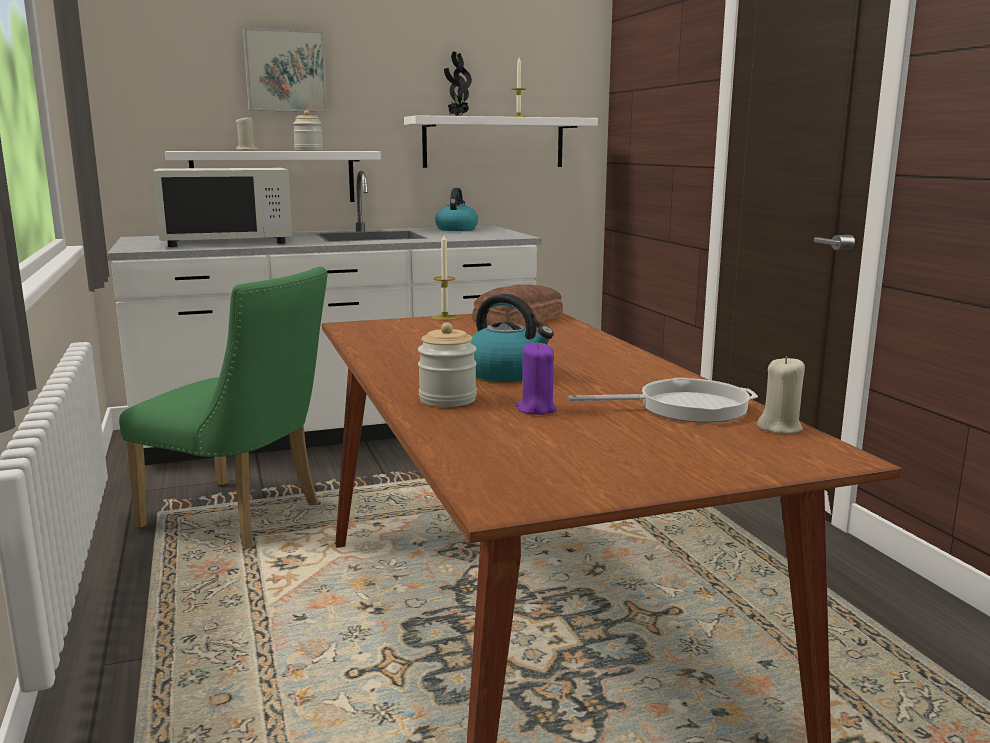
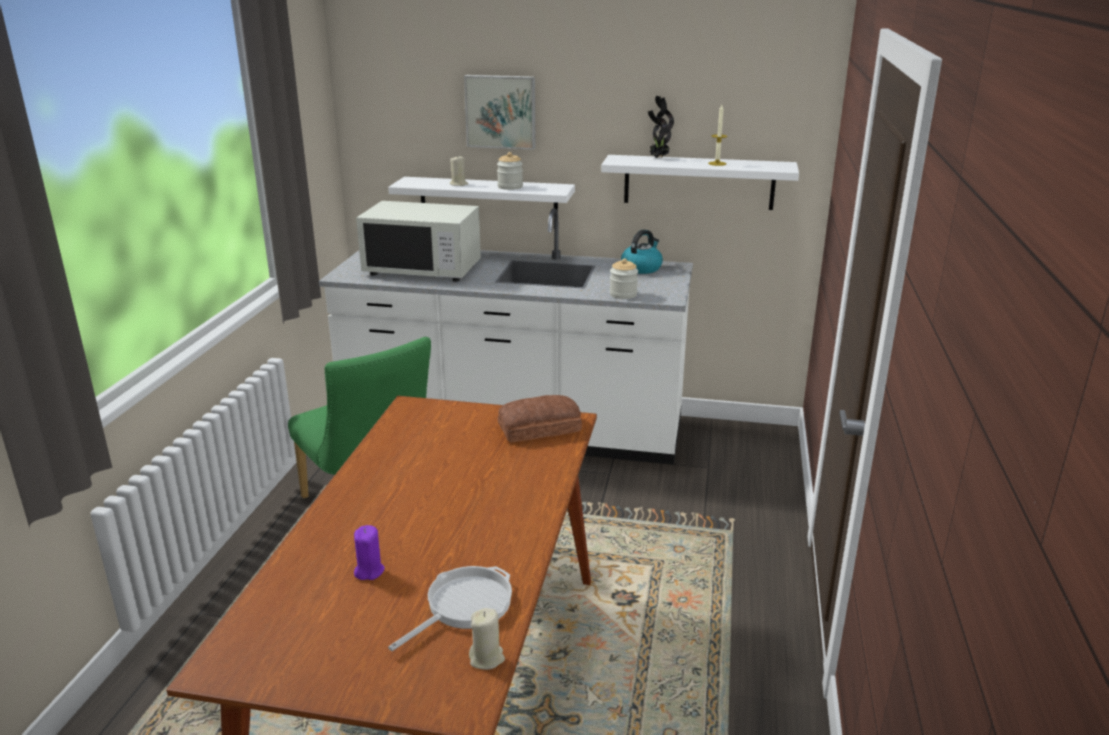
camera: 30 degrees right, 10 degrees up
(444, 317) = (489, 409): candle -> none
(447, 399) = (335, 538): jar -> jar (623, 294)
(507, 373) = (417, 514): kettle -> none
(684, 407) = (464, 606): frying pan -> frying pan turned 75 degrees counterclockwise

